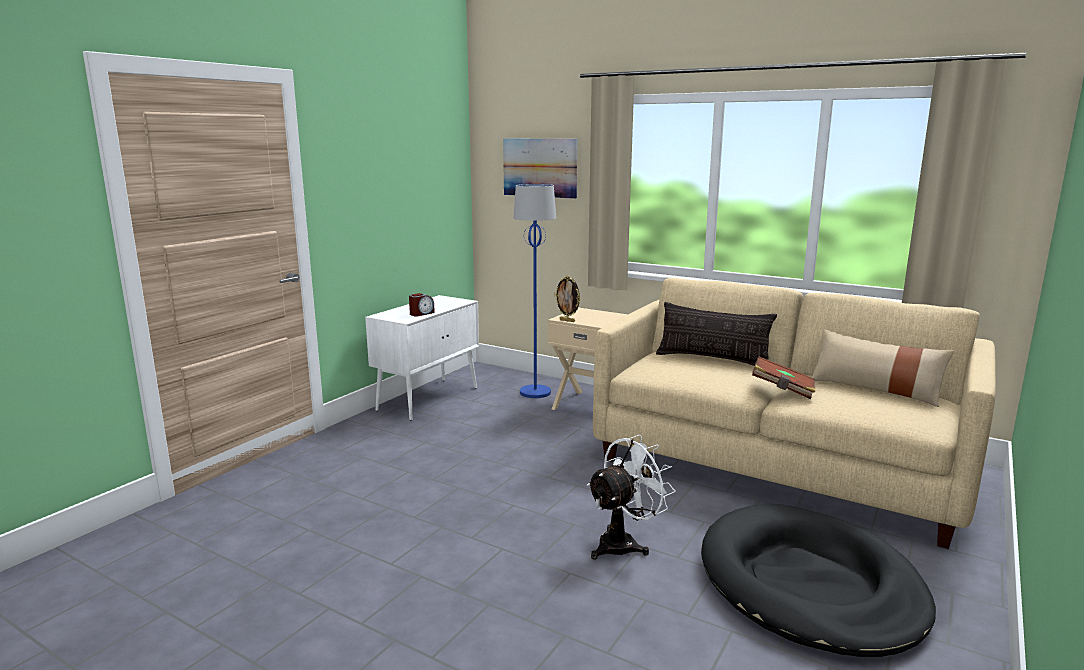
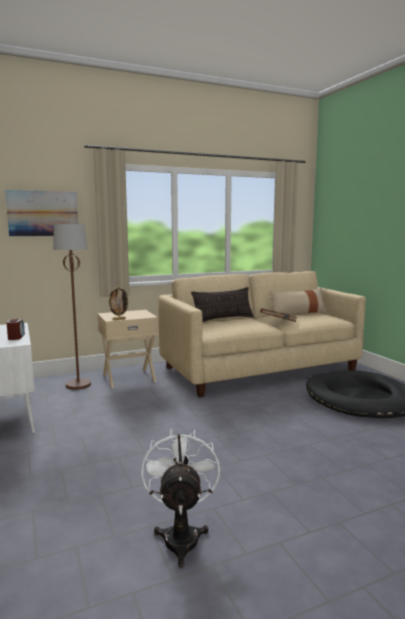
camera: 55 degrees left, 5 degrees down
(535, 392) = (78, 385): blue floor lamp -> brown floor lamp
(624, 543) = (293, 422): white fan -> white fan (181, 535)

